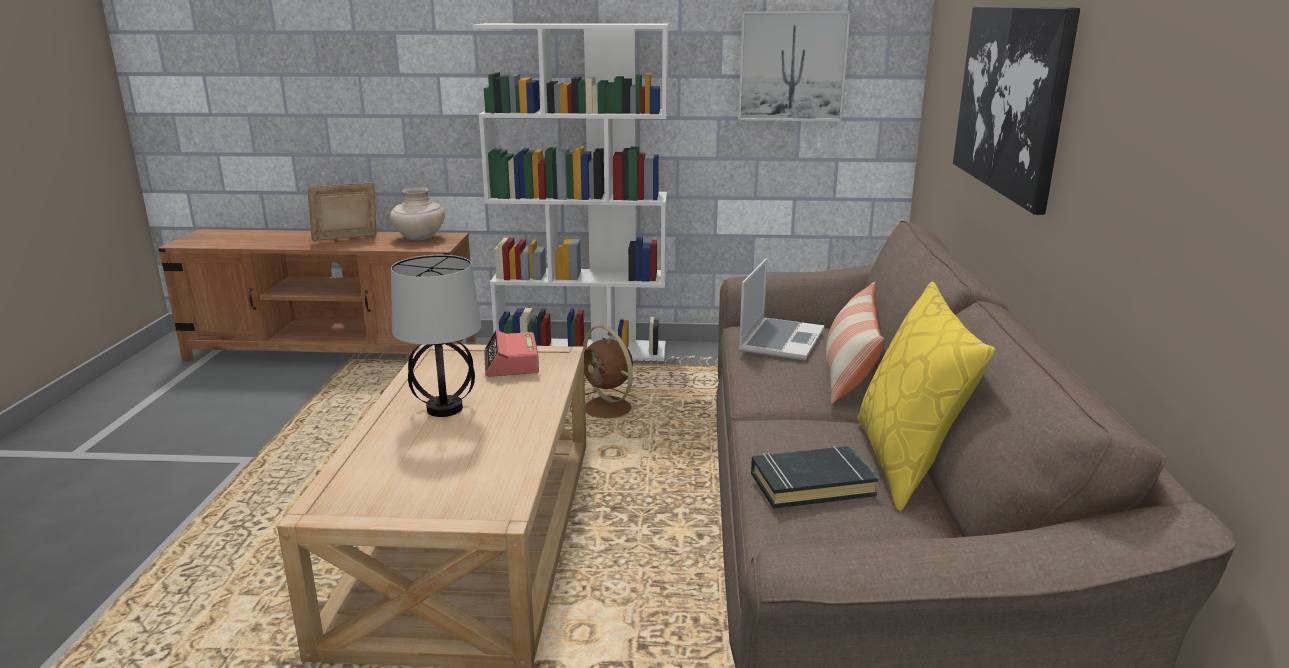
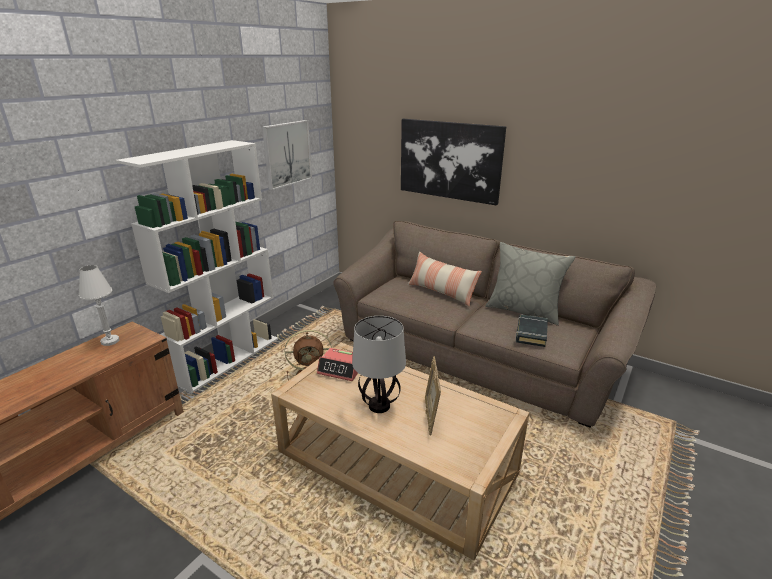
camera: 60 degrees left, 5 degrees up
(346, 239) = (52, 373): picture frame -> picture frame (430, 416)
(419, 238) = (110, 341): beige vase -> white table lamp
(780, 340) = (397, 293): laptop -> none
(907, 462) = (524, 311): yellow pillow -> grey pillow

